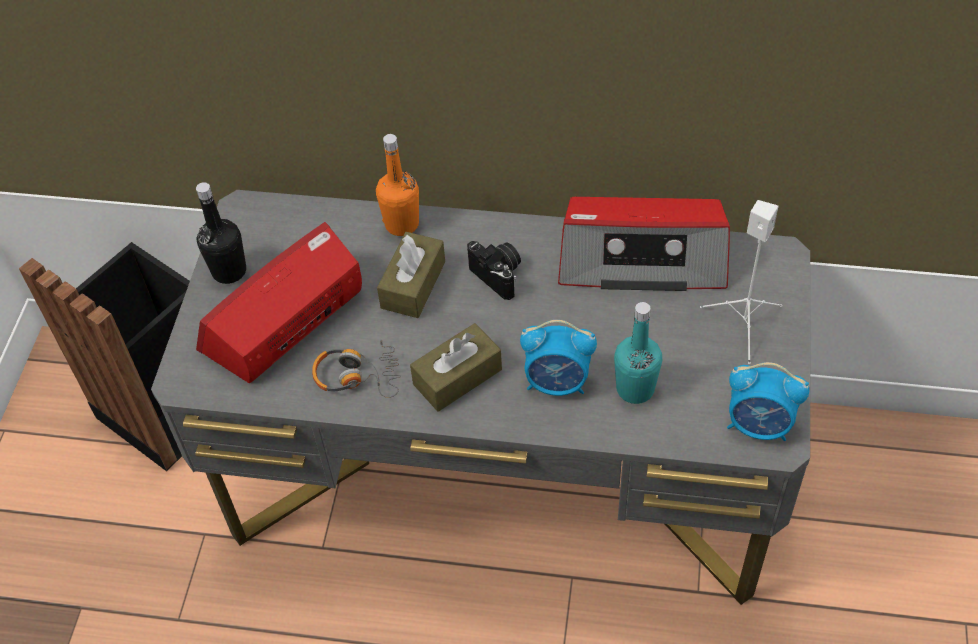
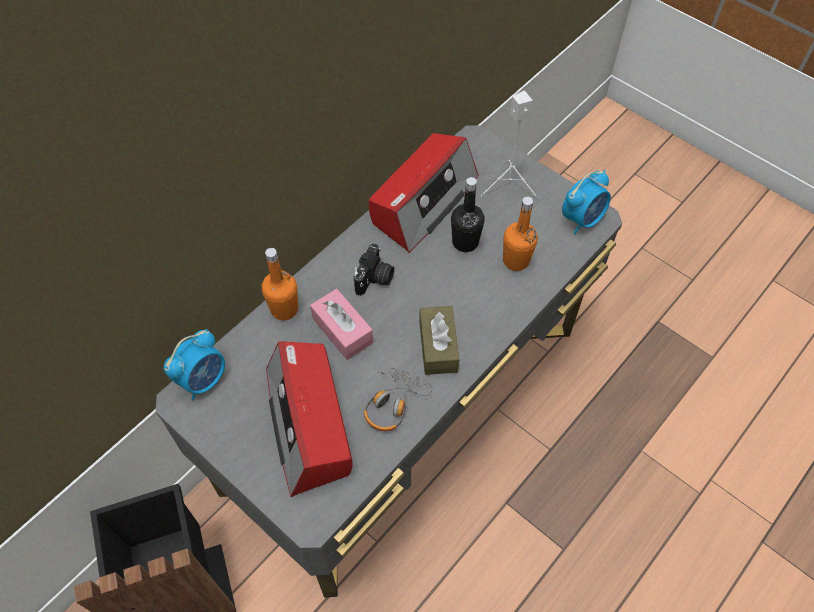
camera: 60 degrees left, 5 degrees up
(229, 271) = (232, 438): black bottle -> black bottle (465, 242)
(413, 285) = (342, 330): brown tissue box -> pink tissue box
(499, 275) = (375, 279): camera -> camera turned 120 degrees clockwise
(557, 382) = (482, 296): alarm clock -> alarm clock (203, 379)
(635, 389) = (516, 260): turquoise bottle -> orange bottle

